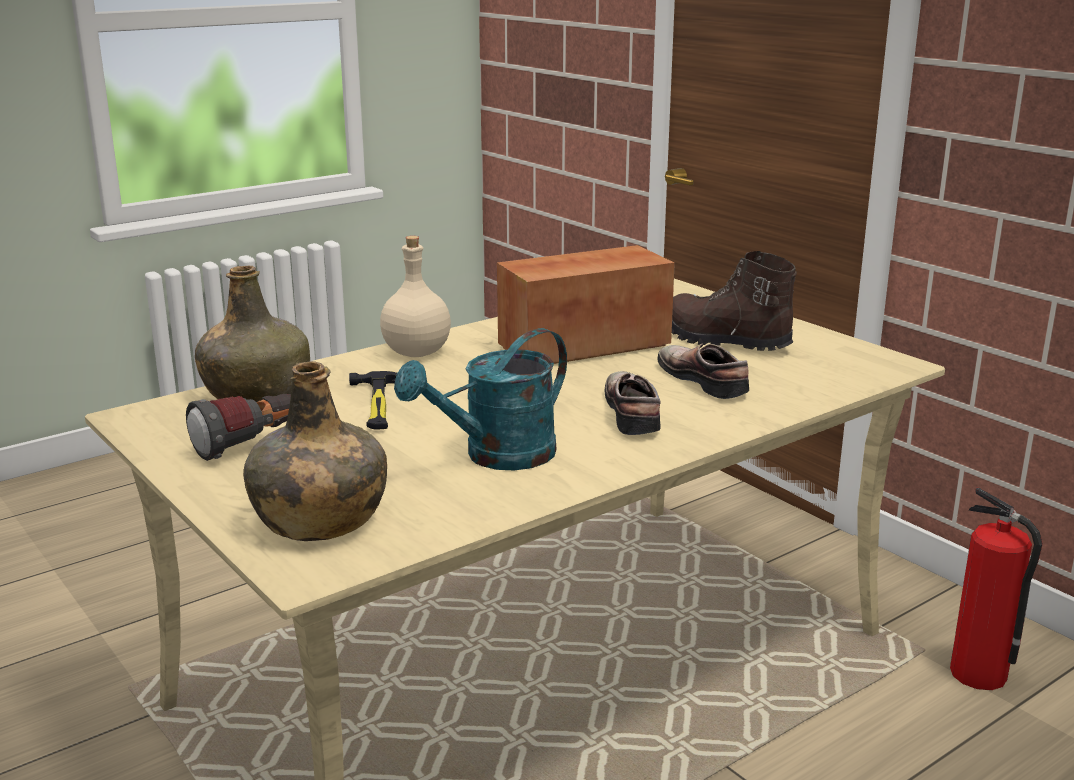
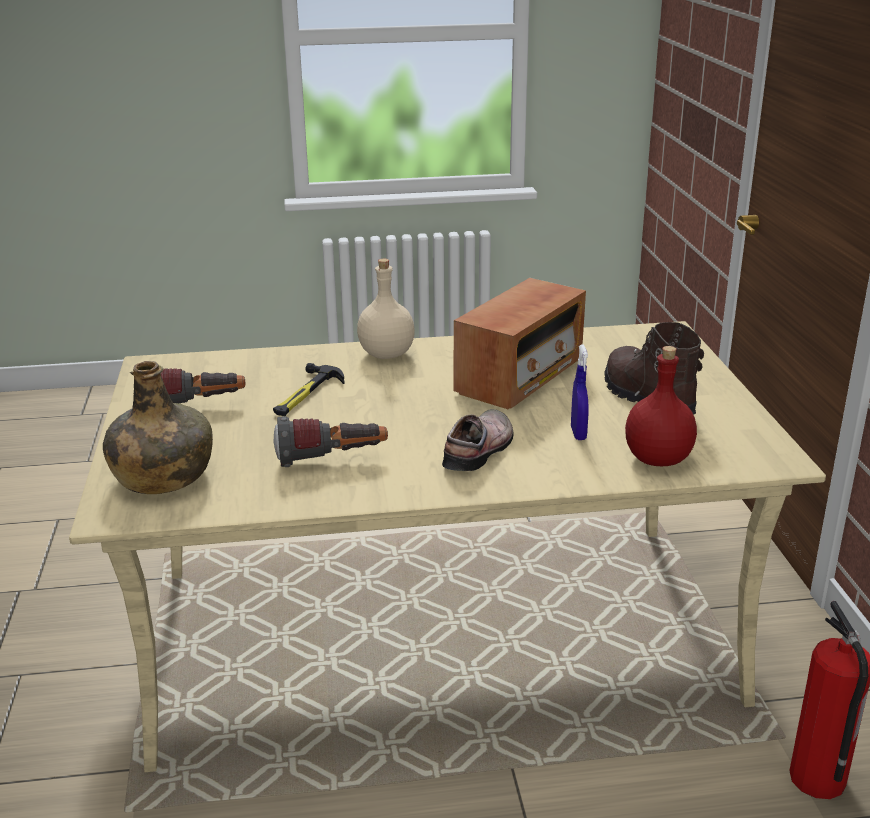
camera: 30 degrees right, 5 degrees up
(257, 393) = (241, 364): green bottle -> none
(497, 457) = (332, 460): turquoise watering can -> flashlight
(584, 346) = (520, 377): radio -> radio turned 120 degrees clockwise
(705, 380) = (578, 433): shoe -> blue spray bottle
(804, 385) = (659, 459): none -> red bottle

